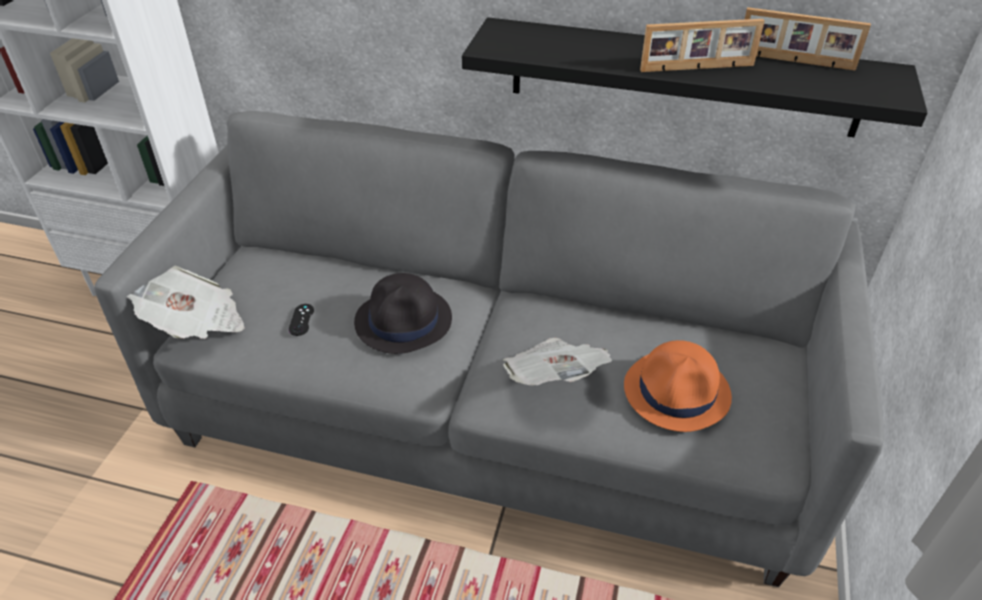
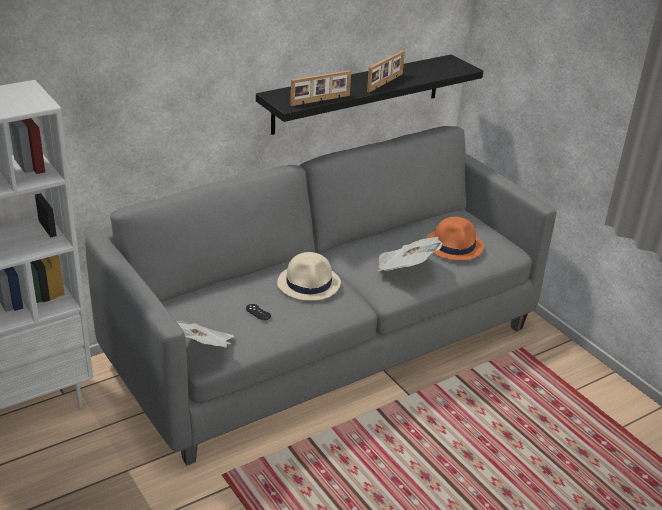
camera: 50 degrees left, 10 degrees down
(404, 321) = (309, 283): black hat -> beige hat
(795, 61) = (412, 67): picture frame -> picture frame (321, 100)

